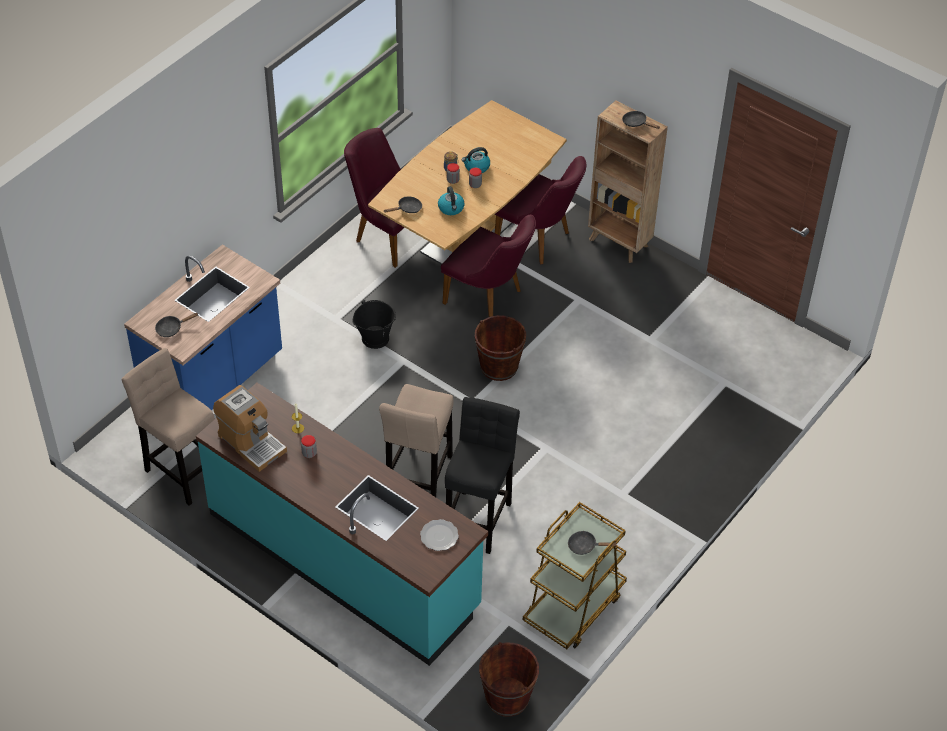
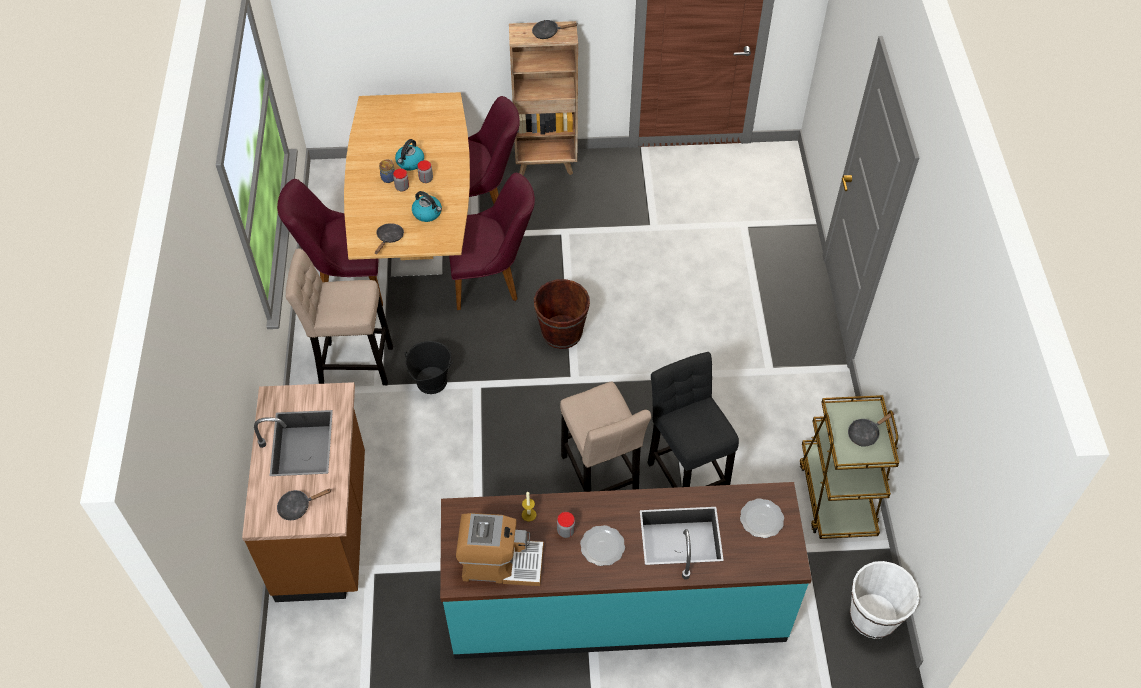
camera: 40 degrees left, 5 degrees up
(171, 328) = (298, 506): black frying pan -> black frying pan turned 45 degrees clockwise
(182, 471) = (384, 638): beige stool -> beige stool (351, 364)
(214, 381) = (325, 527): blue counter -> brown counter
(321, 477) = (602, 546): none -> plate
(507, 697) = (873, 617): brown bucket -> white bucket

